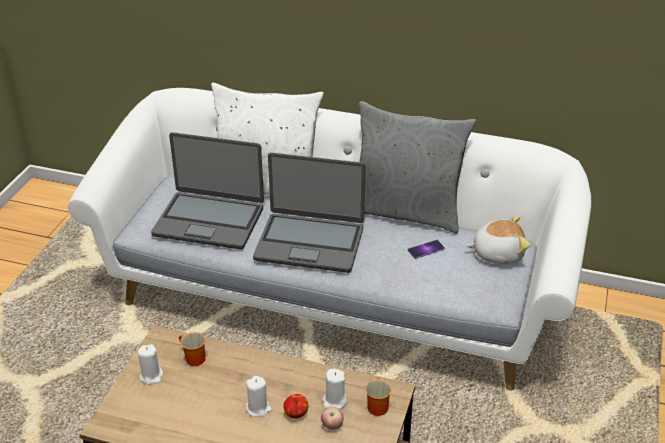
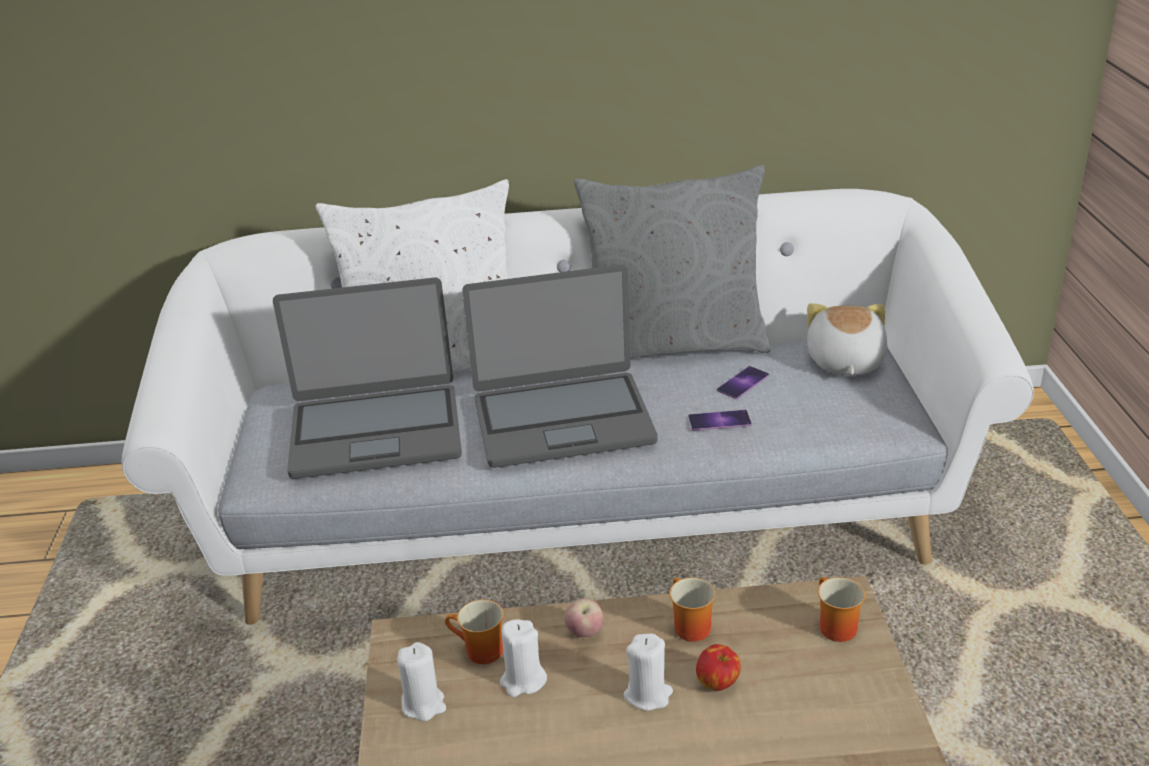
camera: 20 degrees left, 5 degrees down
(301, 380) = (687, 627): none -> mug
(332, 426) = (789, 681): apple -> apple (585, 633)
(334, 401) = (764, 641): white candle -> white candle (523, 680)
(395, 269) = (719, 421): none -> phone
(497, 253) = (844, 362): plush toy -> plush toy turned 60 degrees counterclockwise

